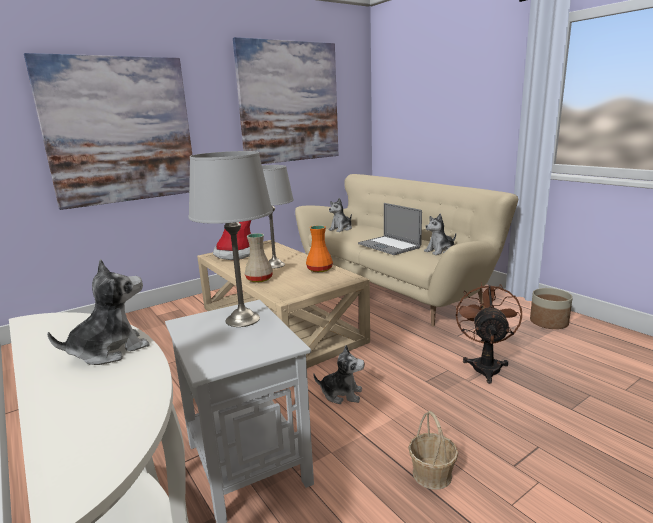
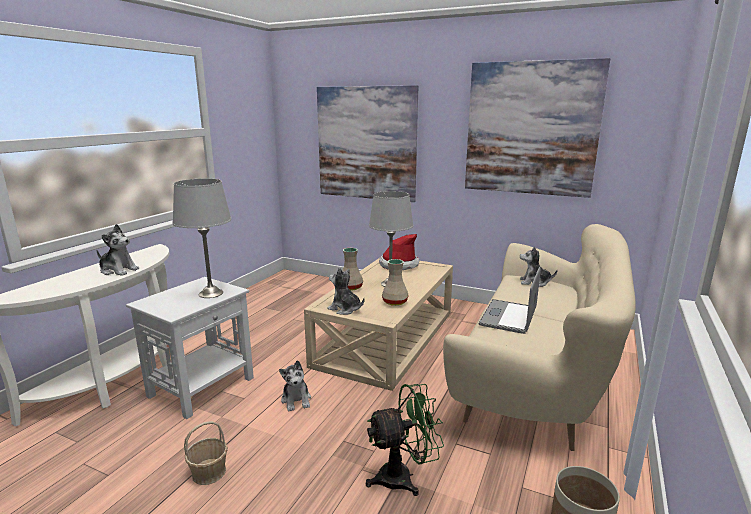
camera: 60 degrees right, 0 degrees up
(320, 269) = (395, 302): orange vase -> beige vase
(440, 251) = (531, 348): plush toy -> plush toy (345, 309)
(485, 365) = (403, 477): brown fan -> green fan

